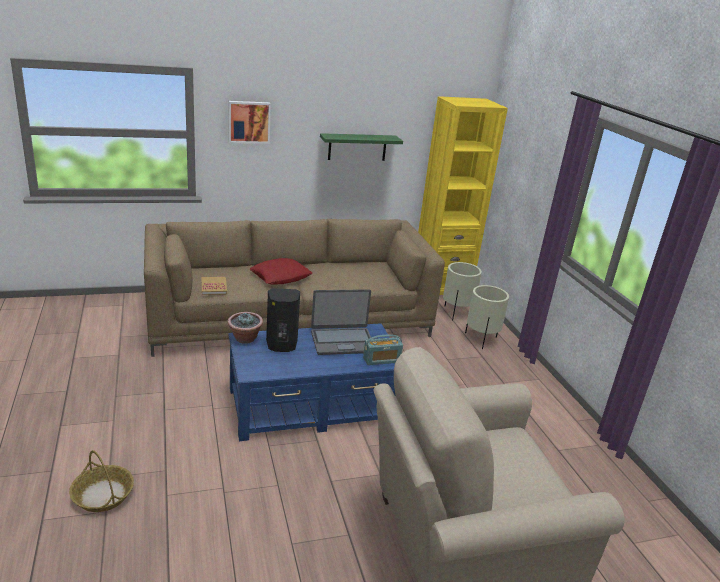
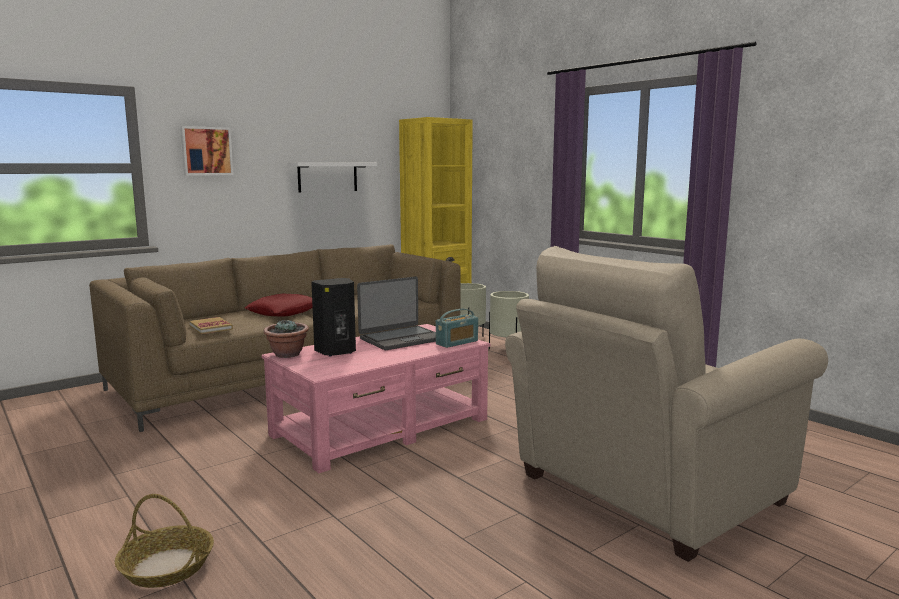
camera: 20 degrees left, 15 degrees down
(313, 406) = (382, 427): blue coffee table -> pink coffee table
(357, 147) = (327, 177): green shelf -> white shelf

